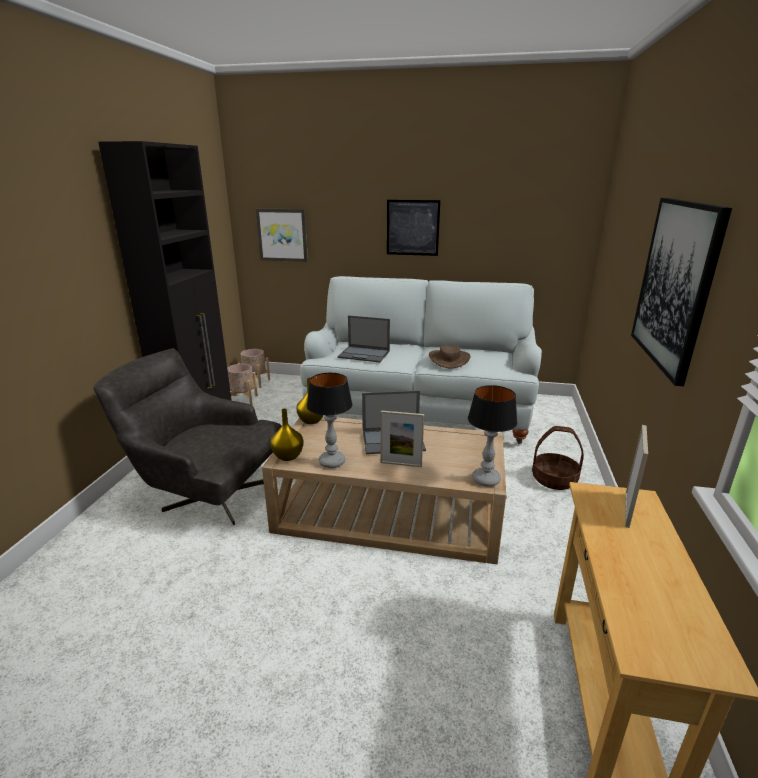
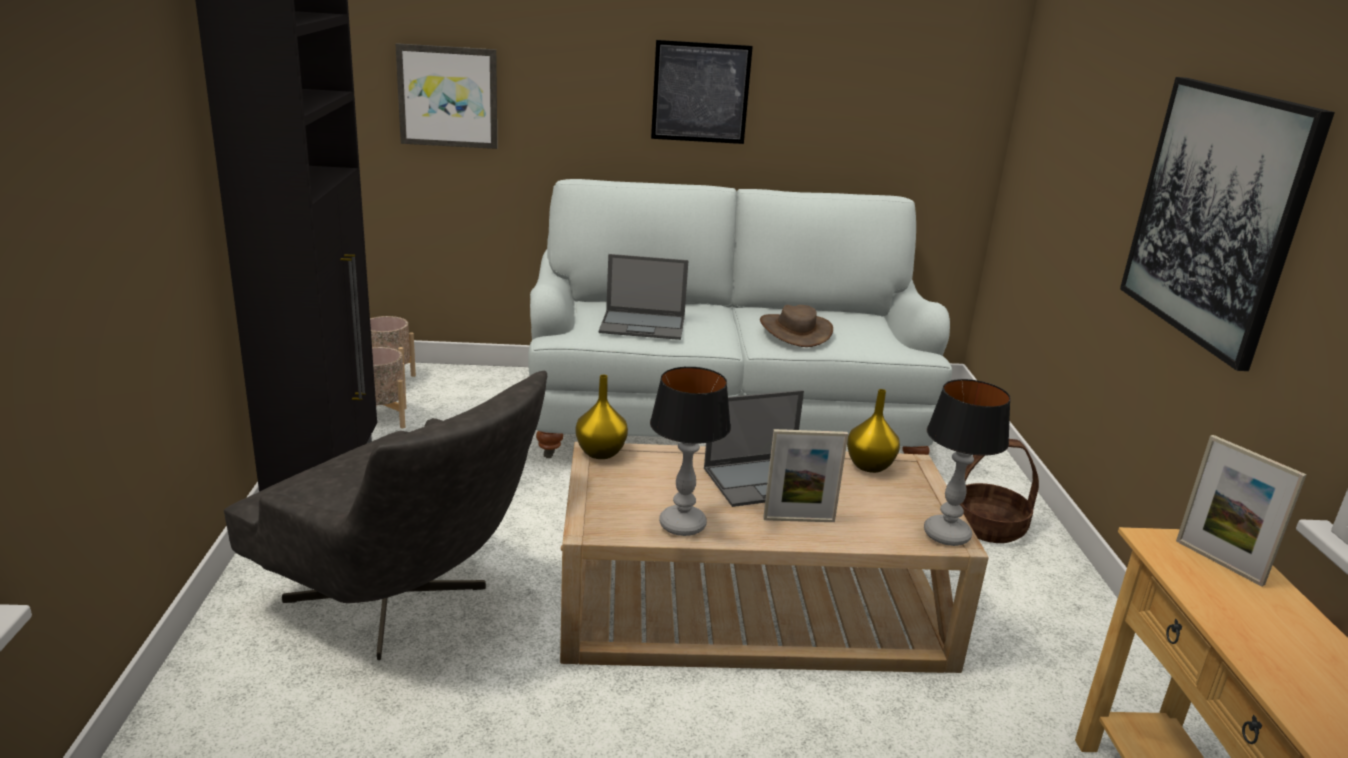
camera: 15 degrees left, 0 degrees up
(206, 494) = (403, 605): grey armchair -> grey armchair turned 150 degrees counterclockwise
(288, 456) = (598, 520): yellow vase -> yellow vase (868, 465)
(627, 509) = (1218, 562): picture frame -> picture frame turned 135 degrees clockwise

